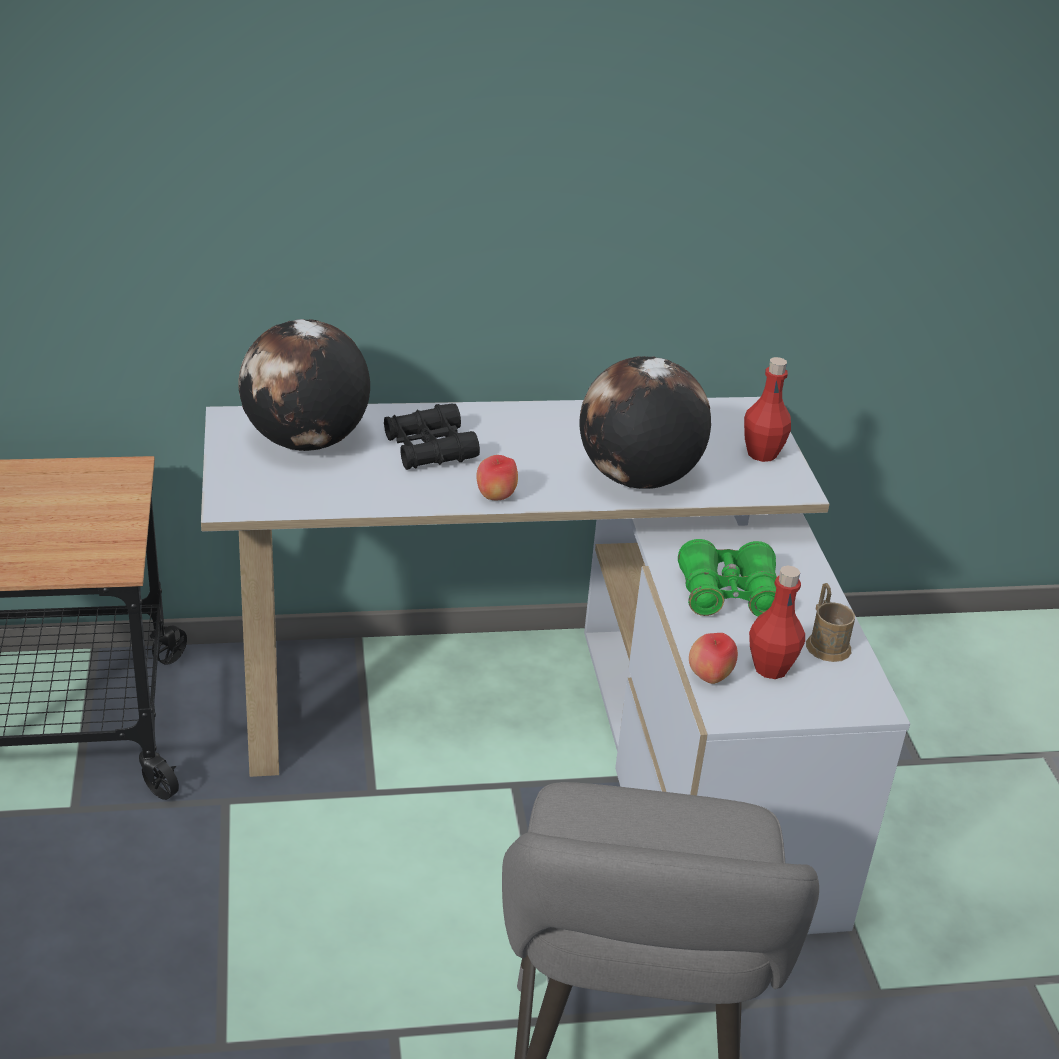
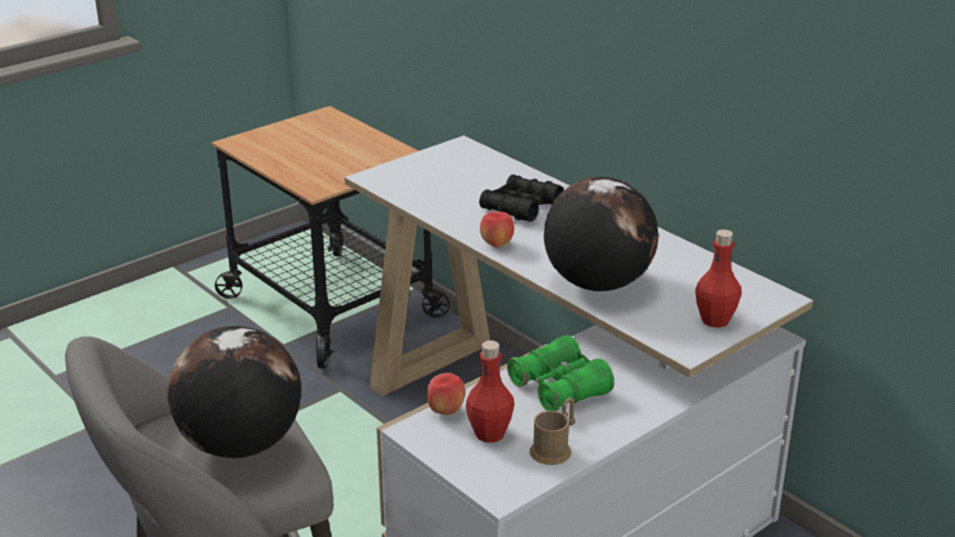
camera: 60 degrees right, 5 degrees down
(305, 442) = (468, 172): globe -> globe (240, 445)

